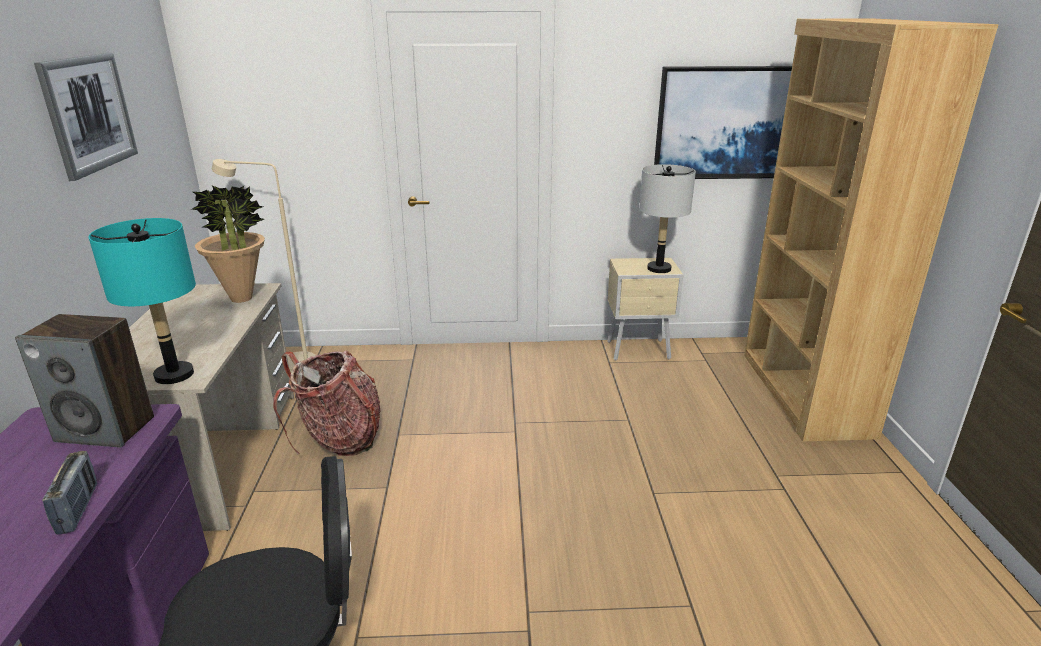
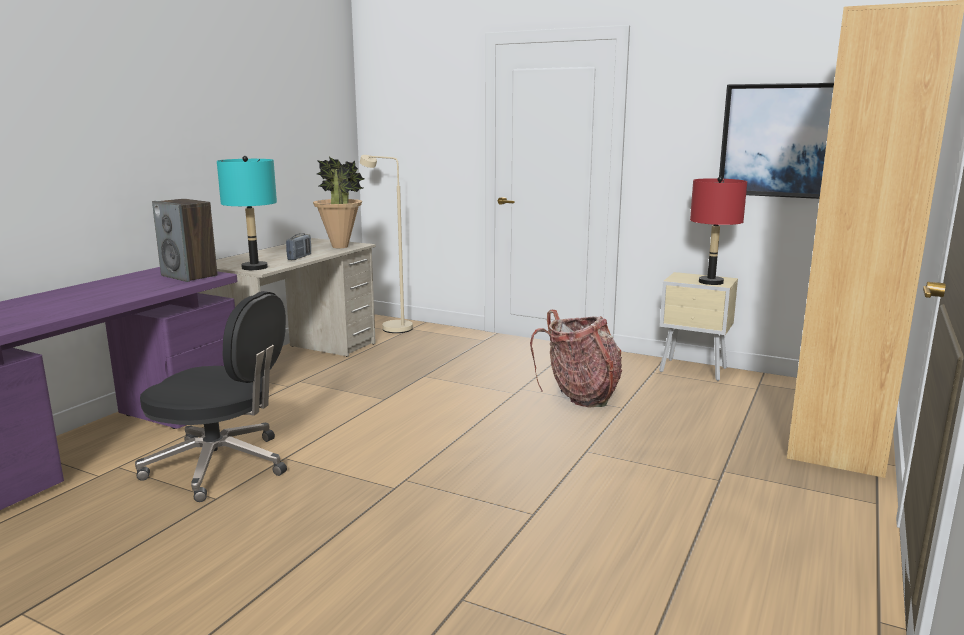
camera: 30 degrees right, 10 degrees down
(78, 509) = (139, 295): radio -> radio (299, 257)
(89, 113) = (268, 103): picture -> none
(340, 439) = (381, 370): backpack -> backpack (580, 396)
(659, 269) = (710, 282): grey table lamp -> red table lamp

